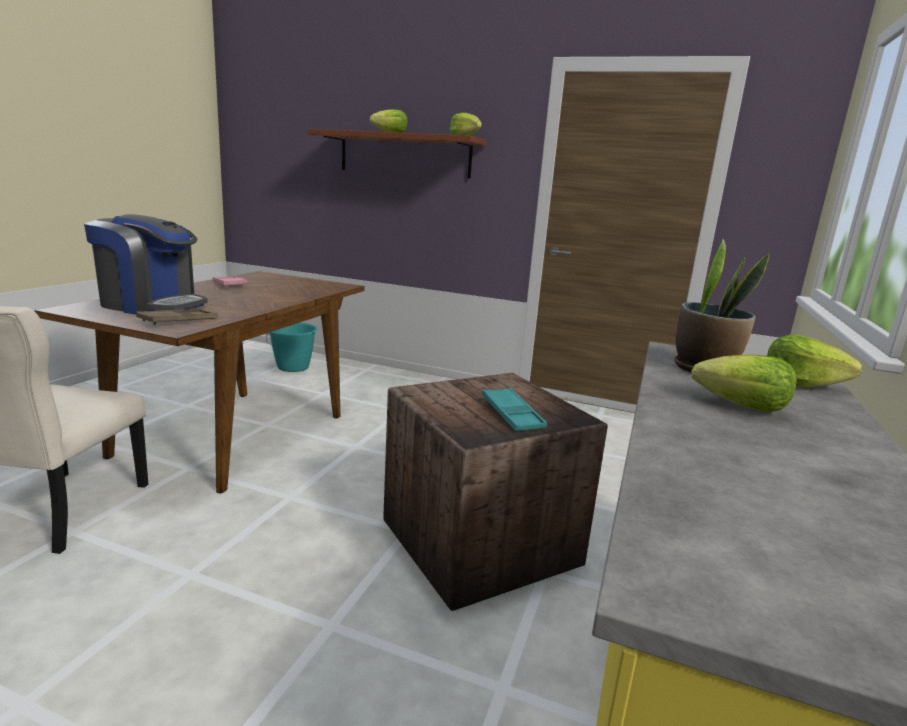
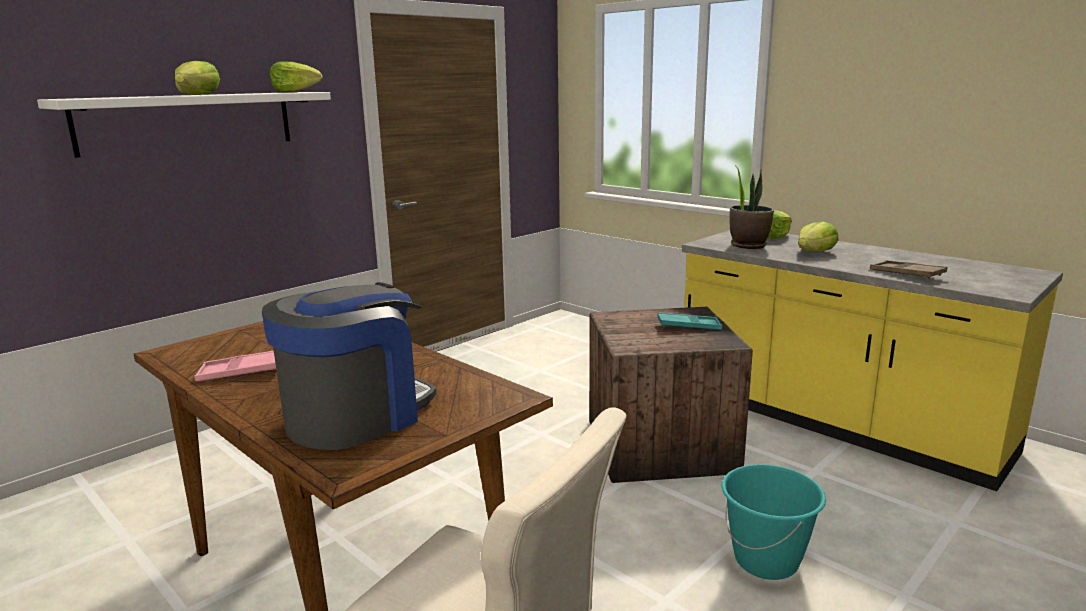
camera: 65 degrees left, 0 degrees up
(178, 321) = (469, 398): brown tray -> brown tray (906, 274)
(293, 367) = (128, 498): turquoise bucket -> turquoise bucket (766, 560)
(404, 155) = (188, 122): brown shelf -> white shelf

